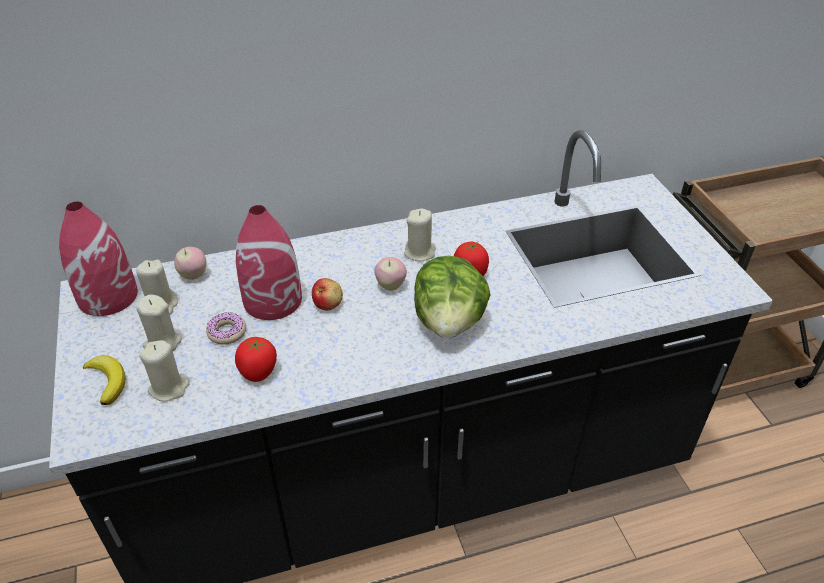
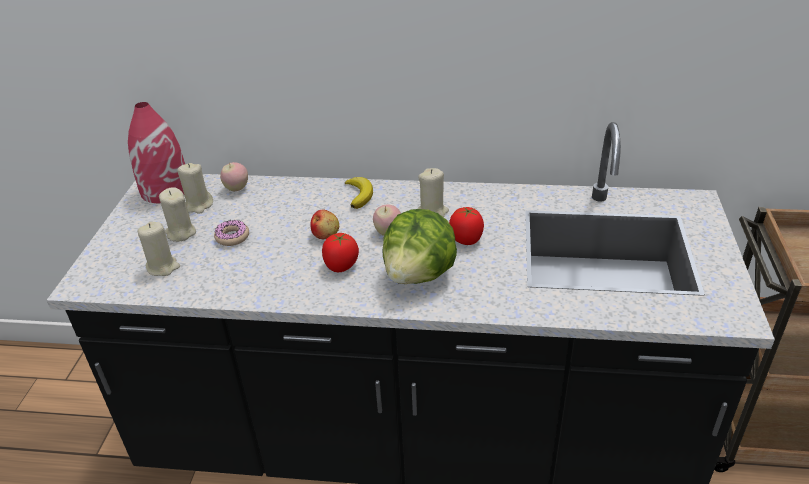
camera: 25 degrees right, 5 degrees down
(107, 381) = (124, 250): banana -> banana (359, 194)
(258, 372) = (235, 273): tomato -> tomato (341, 266)
(273, 300) = (284, 221): red vase -> none

